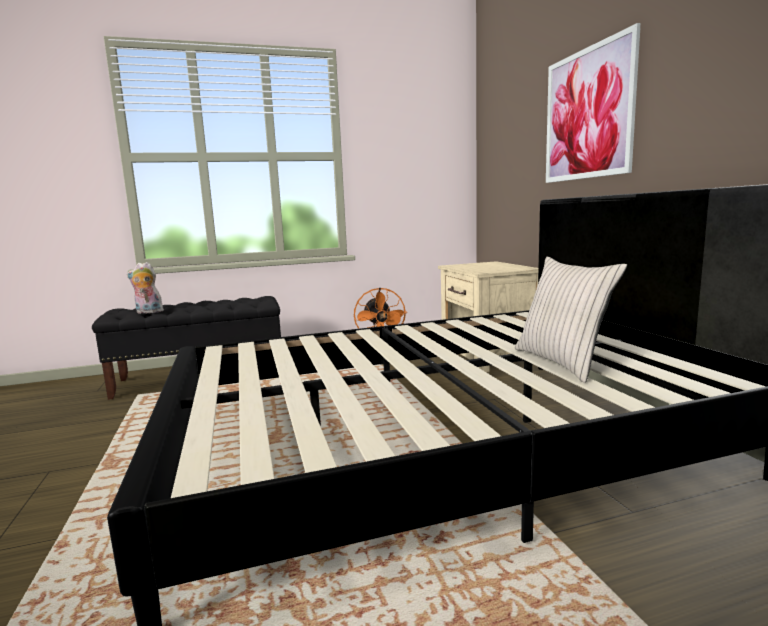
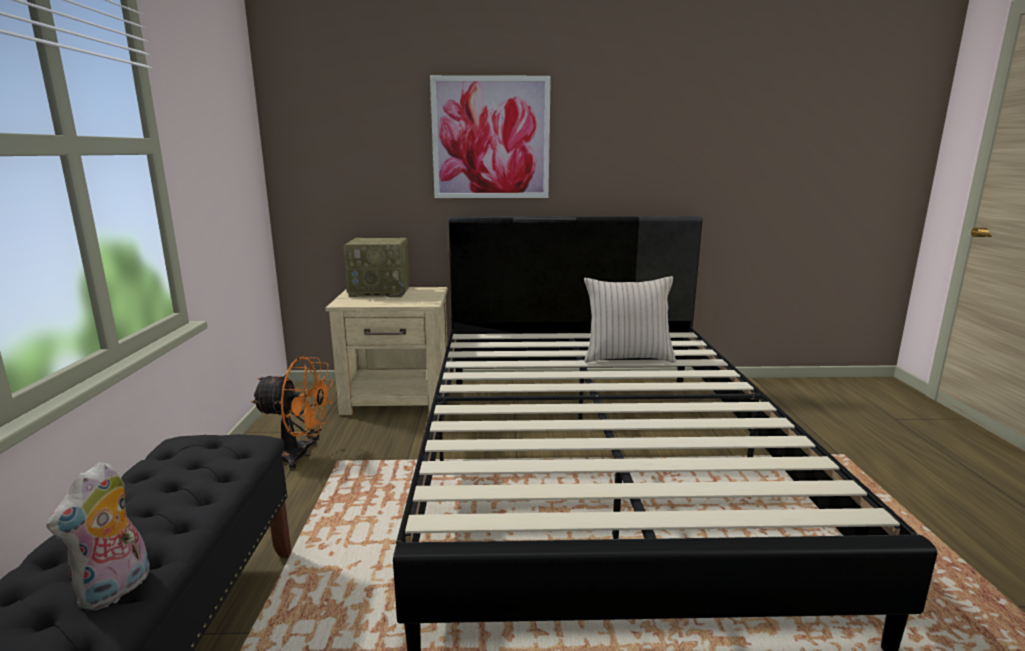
camera: 75 degrees left, 5 degrees up
(495, 265) = (381, 292): none -> radio

